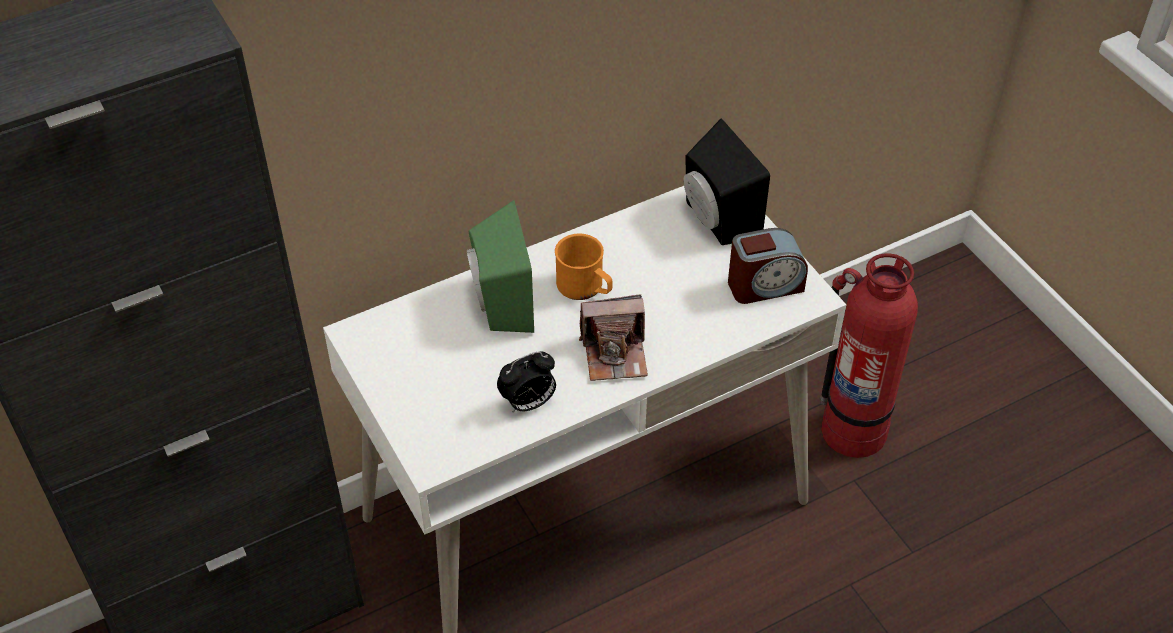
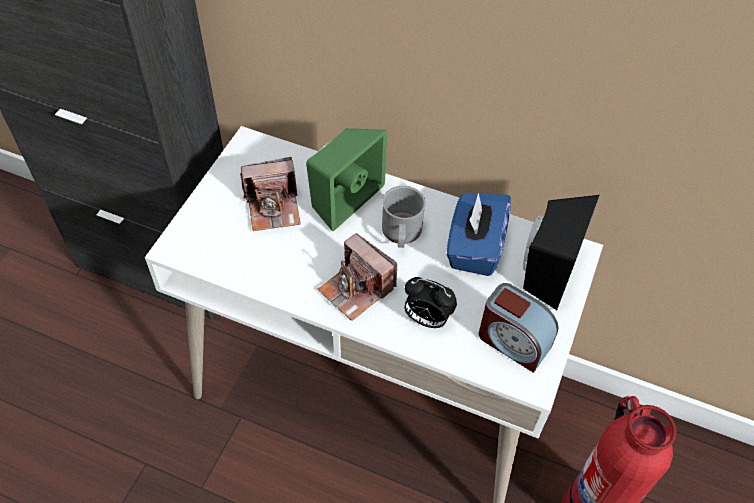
camera: 50 degrees right, 5 degrees up
(459, 360) = (273, 207): none -> camera
(528, 403) = (268, 267): alarm clock -> alarm clock (426, 319)
(585, 287) = (401, 234): orange mug -> grey mug
(649, 249) = (474, 248): none -> blue tissue box

